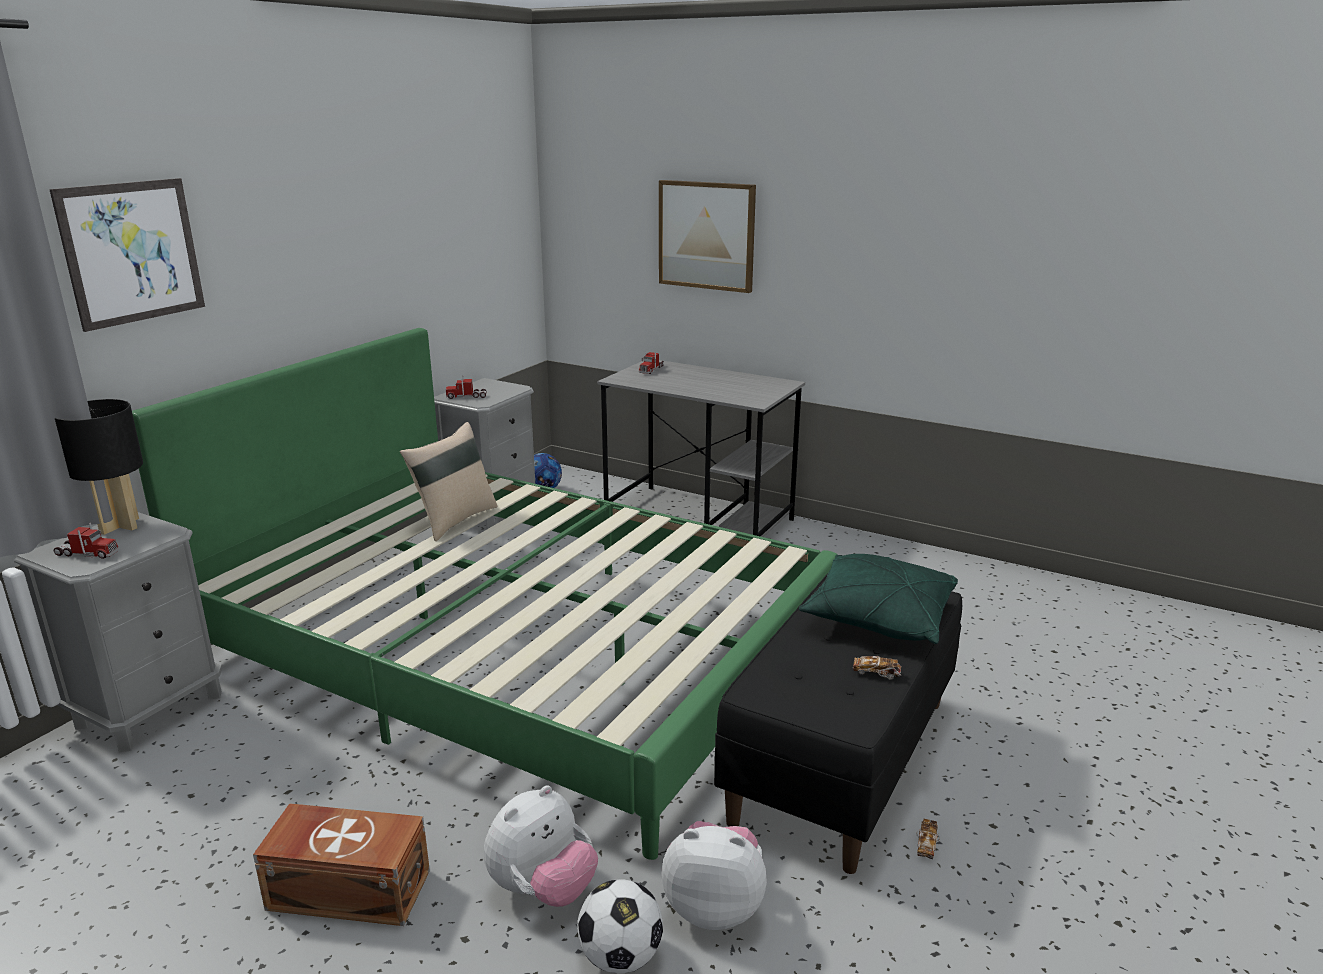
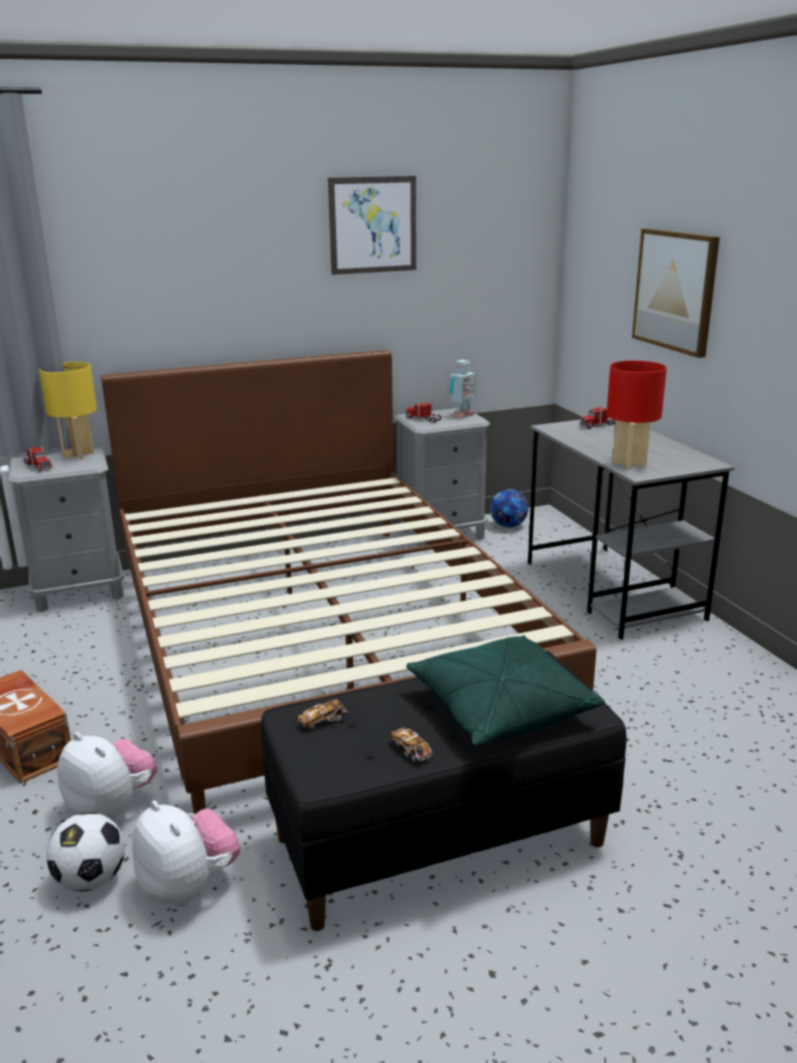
camera: 40 degrees right, 0 degrees up
(120, 525) = (79, 454): black table lamp -> yellow table lamp
(132, 252) = (120, 258): picture -> picture (373, 225)
(454, 520) = (333, 518): beige pillow -> none
(497, 386) = (461, 415): none -> toy robot
(515, 649) = (320, 639): green bed -> brown bed
(543, 889) = (112, 808): plush toy -> plush toy turned 135 degrees counterclockwise
(734, 396) = (628, 464): none -> red table lamp
(926, 845) = (406, 949): toy car -> toy car (323, 721)

